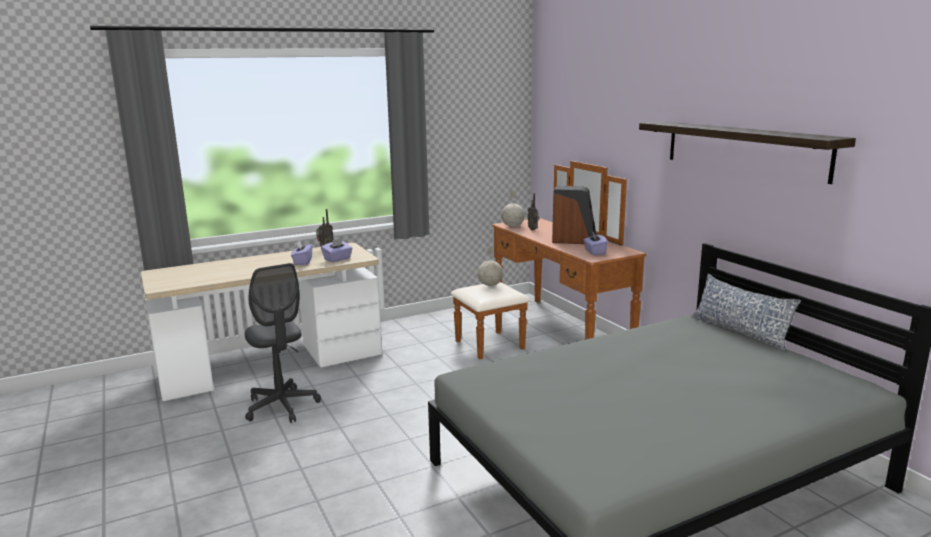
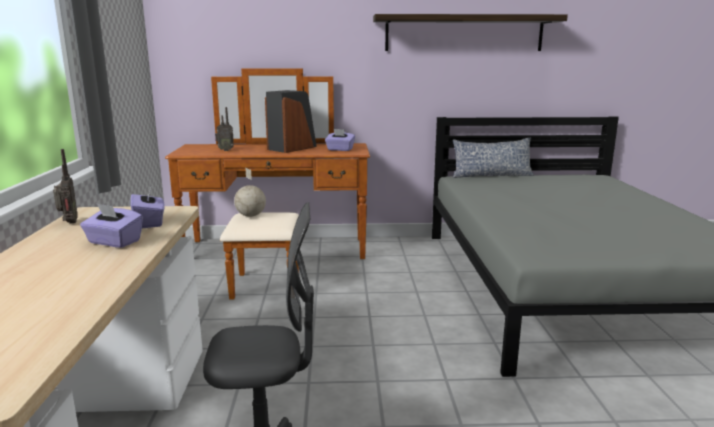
camera: 65 degrees left, 0 degrees up
(512, 226) = (197, 152): globe -> none

